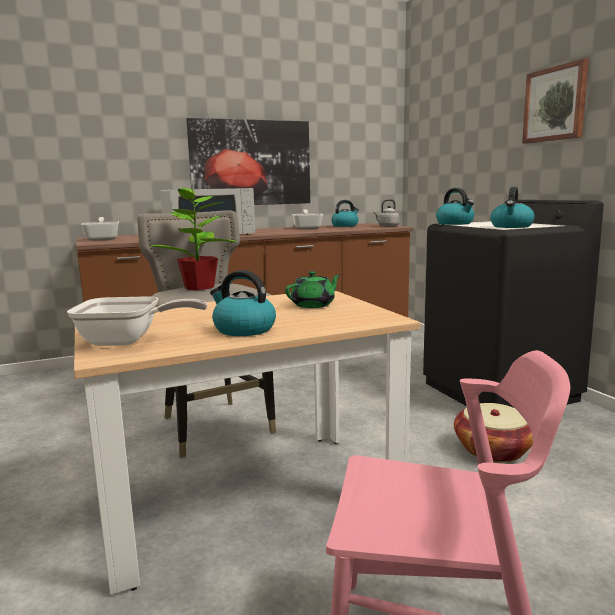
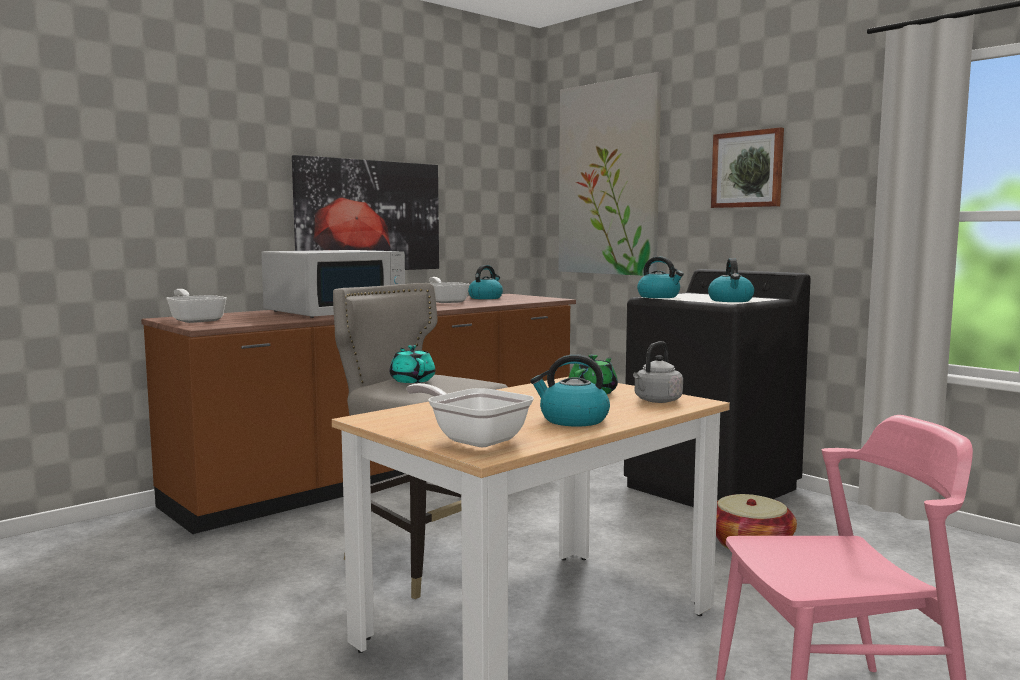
camera: 20 degrees left, 5 degrees down
(128, 341) = (473, 439): frying pan -> frying pan turned 120 degrees counterclockwise
(199, 287) = (412, 380): potted plant -> turquoise teapot
(387, 226) = (542, 298): grey kettle -> grey kettle (656, 401)
(449, 125) = (608, 179): none -> picture

